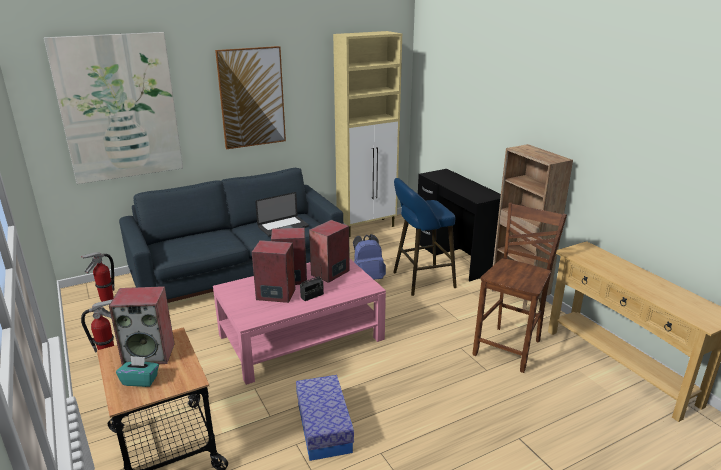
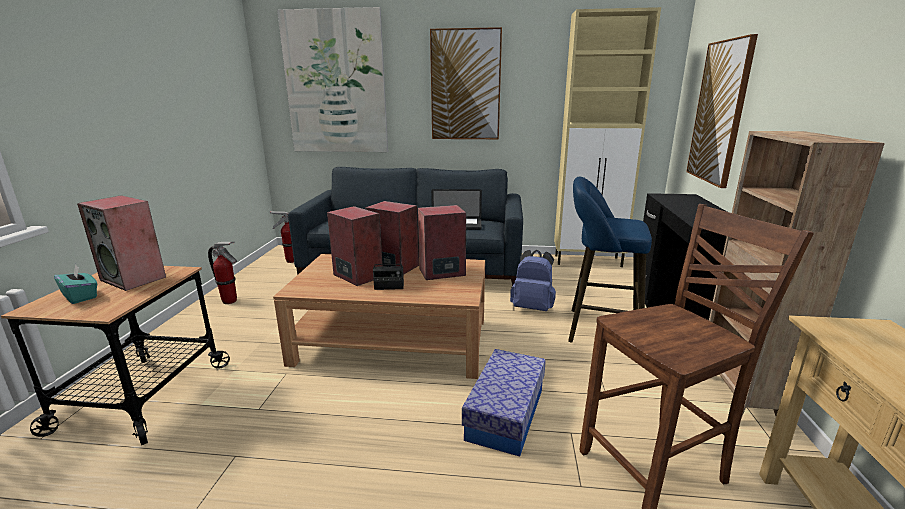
camera: 35 degrees right, 5 degrees down
(302, 336) = (394, 341): pink coffee table -> brown coffee table
(324, 427) = (285, 452): storage box -> storage box (505, 414)
(457, 114) = (719, 112): none -> picture

